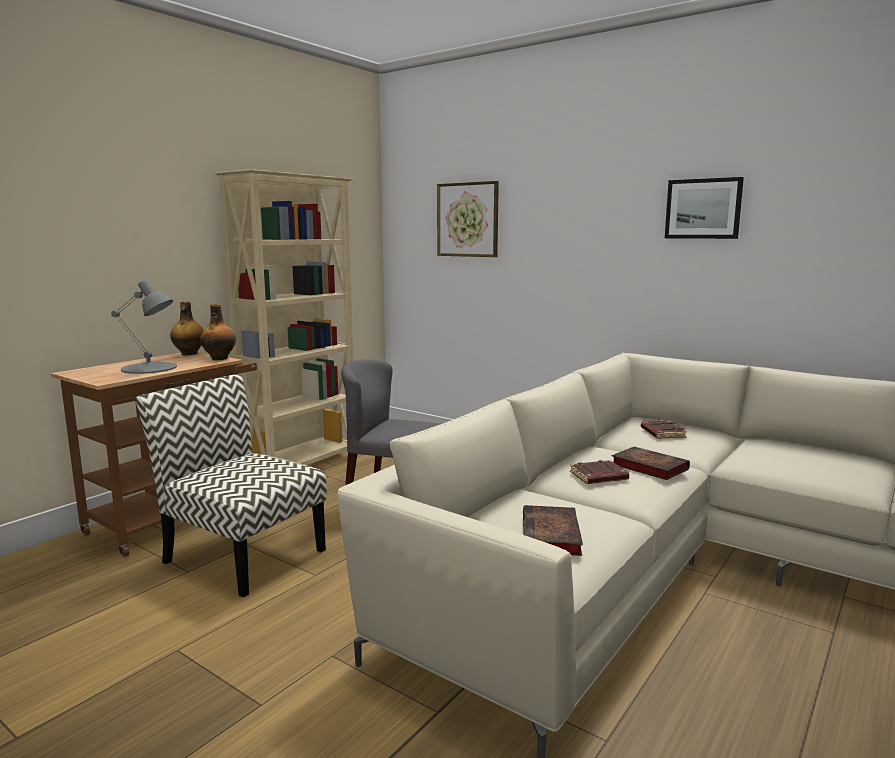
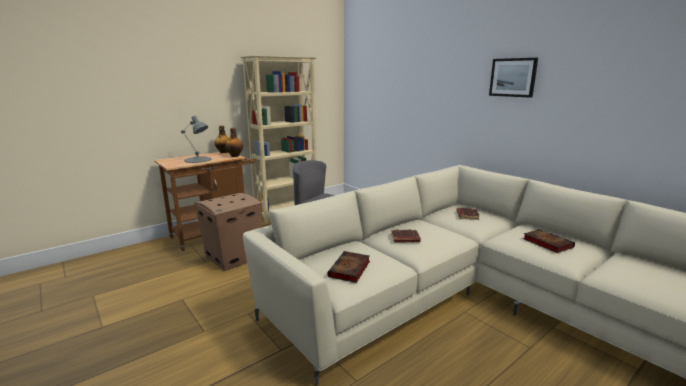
camera: 15 degrees right, 5 degrees up
(242, 555) = (234, 257): chair -> cardboard box
(467, 220) = (385, 80): picture -> none
(647, 467) = (439, 236): book -> book (546, 243)

